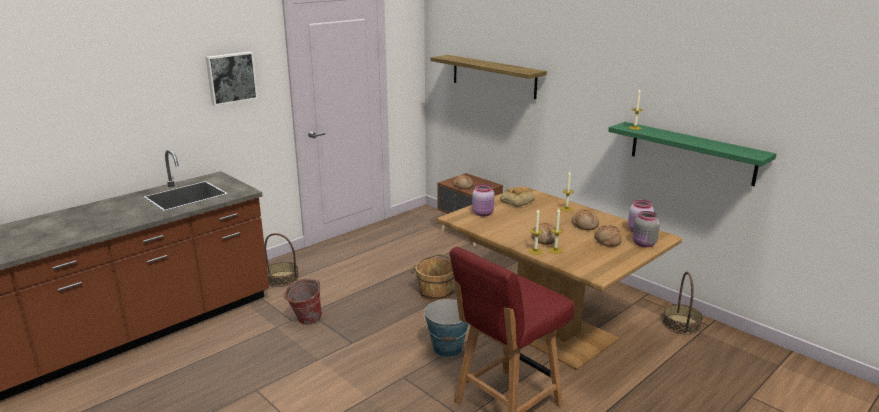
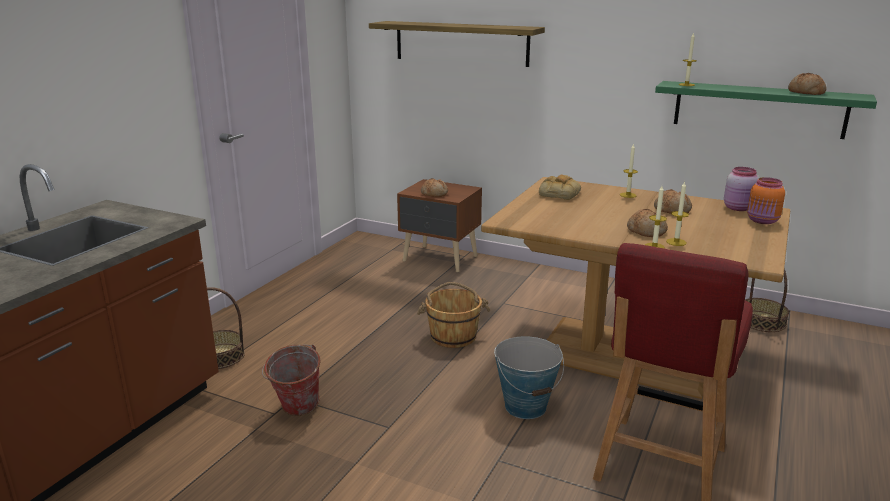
camera: 20 degrees left, 0 degrees up
(231, 78) = (108, 45): picture -> none
(483, 214) = (536, 212): pink jar -> none
(607, 241) = (719, 223): bread -> bread (805, 92)
(644, 244) = (763, 221): grey jar -> orange jar

